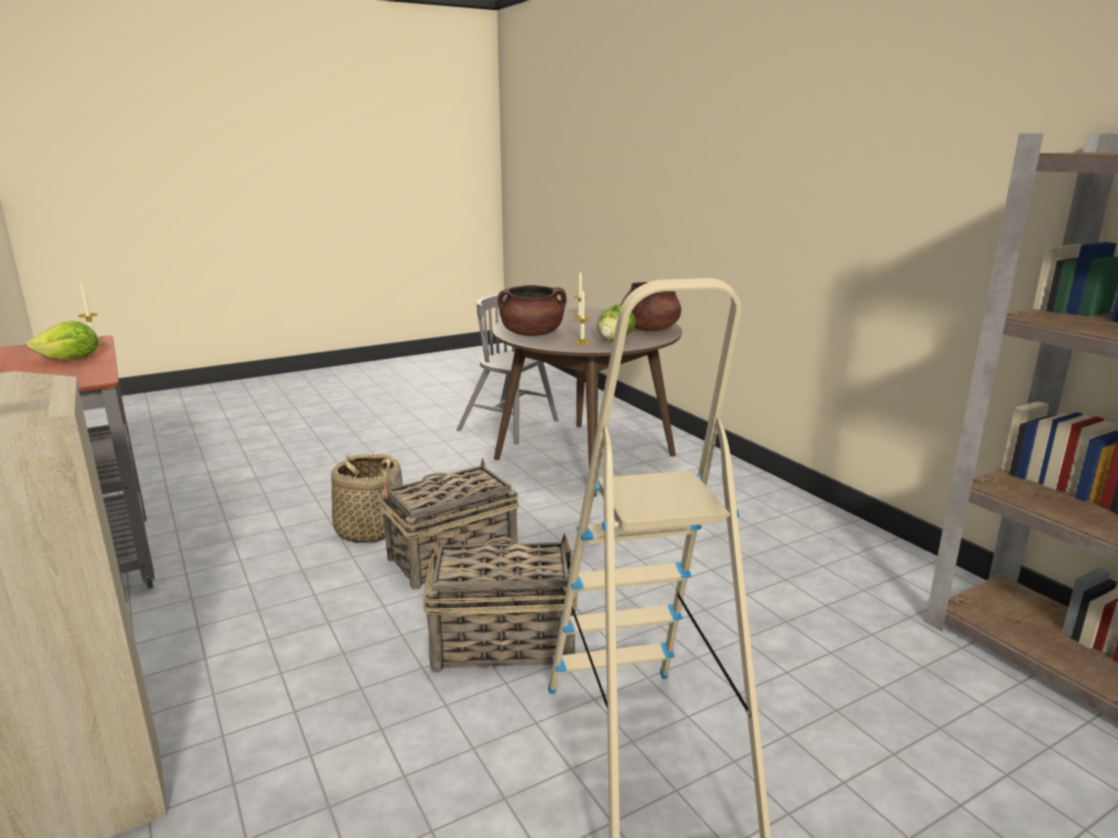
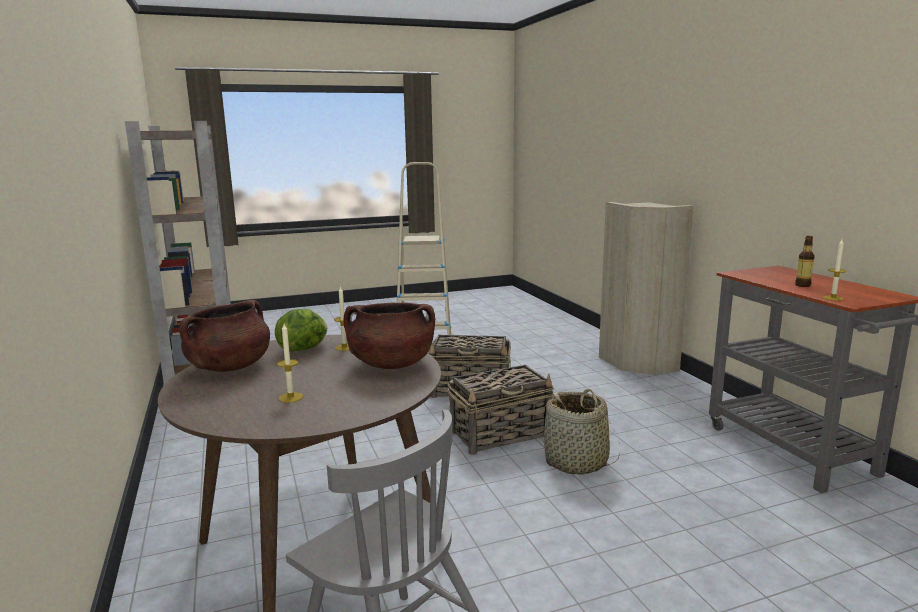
camera: 170 degrees left, 5 degrees down
(71, 359) = (802, 285): lettuce -> bottle

